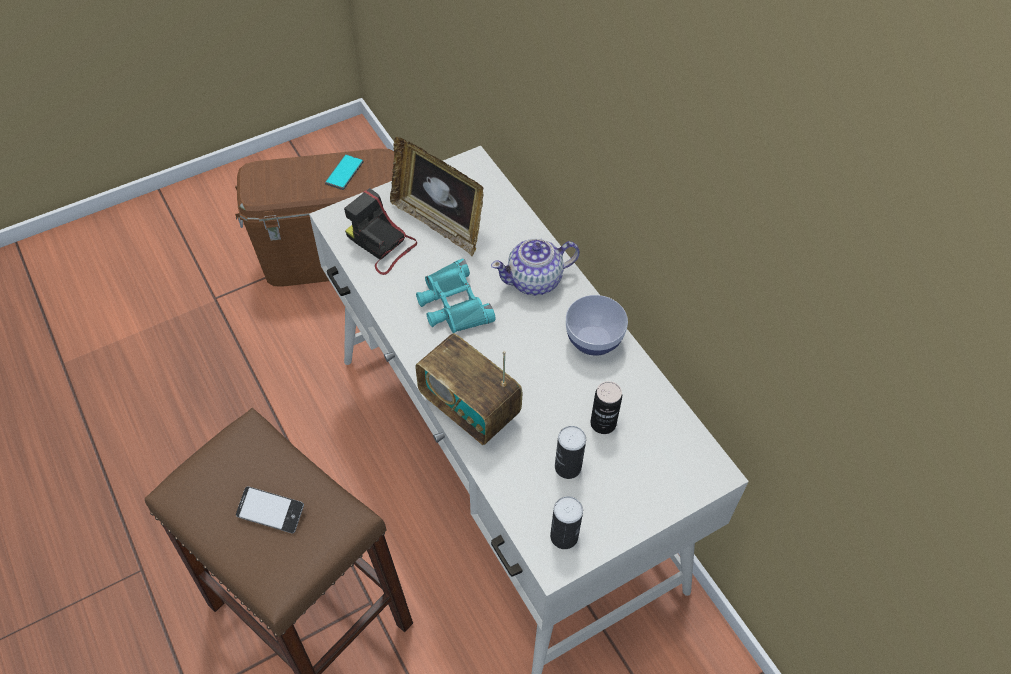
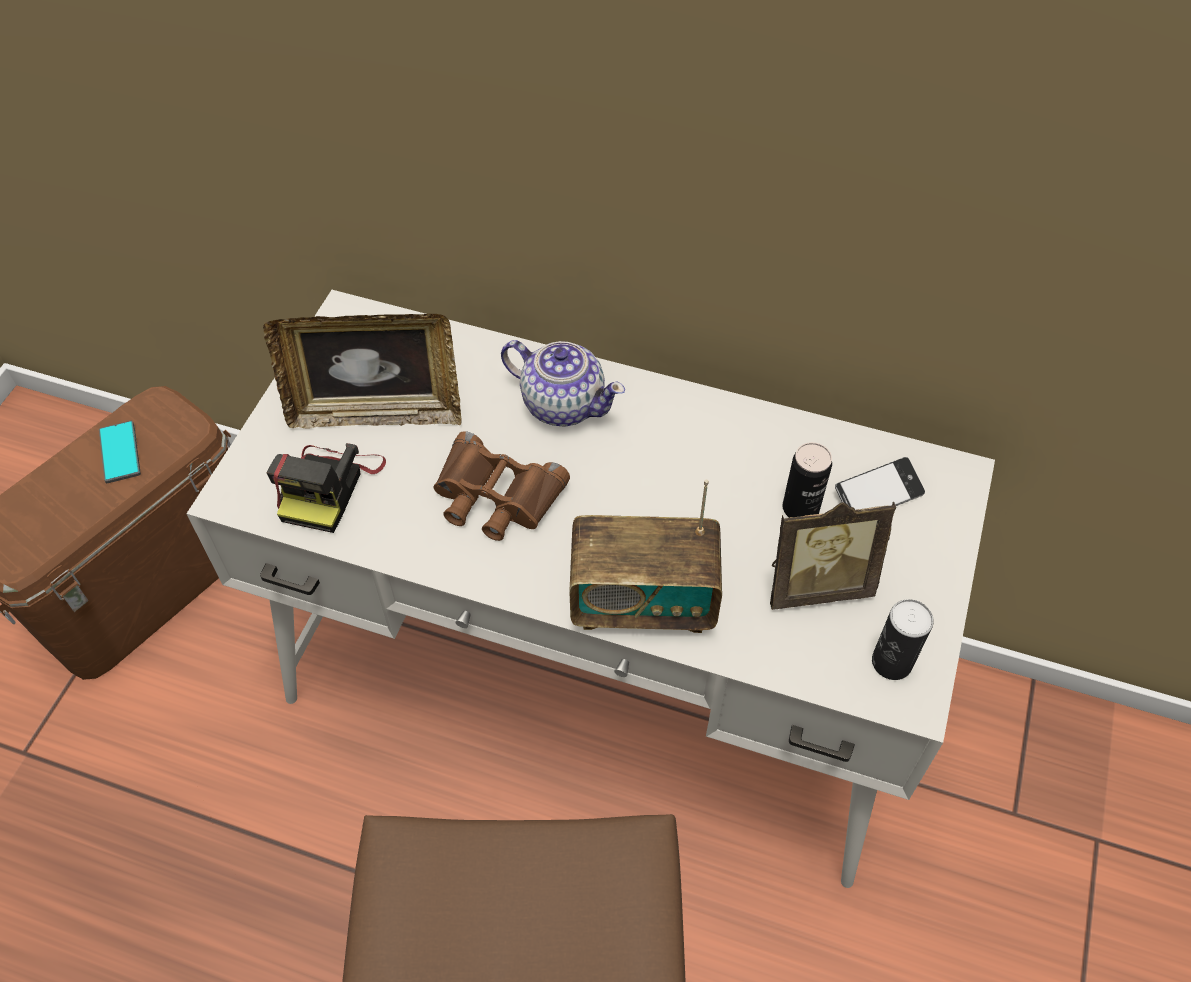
camera: 40 degrees left, 0 degrees up
(271, 512) = (534, 924): phone -> phone (878, 494)
(381, 244) = (329, 486): camera -> camera turned 75 degrees counterclockwise
(453, 304) = (495, 496): turquoise binoculars -> brown binoculars
(535, 280) = (562, 403): teapot -> teapot turned 90 degrees counterclockwise
(568, 467) = (816, 584): can -> picture frame
(593, 340) = (696, 425): bowl -> none

